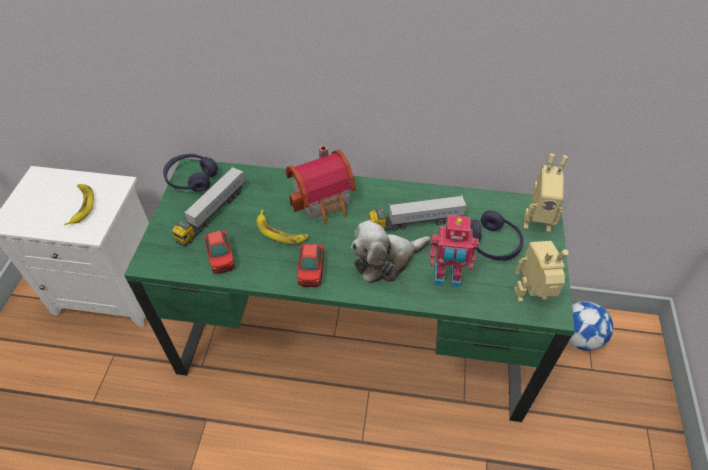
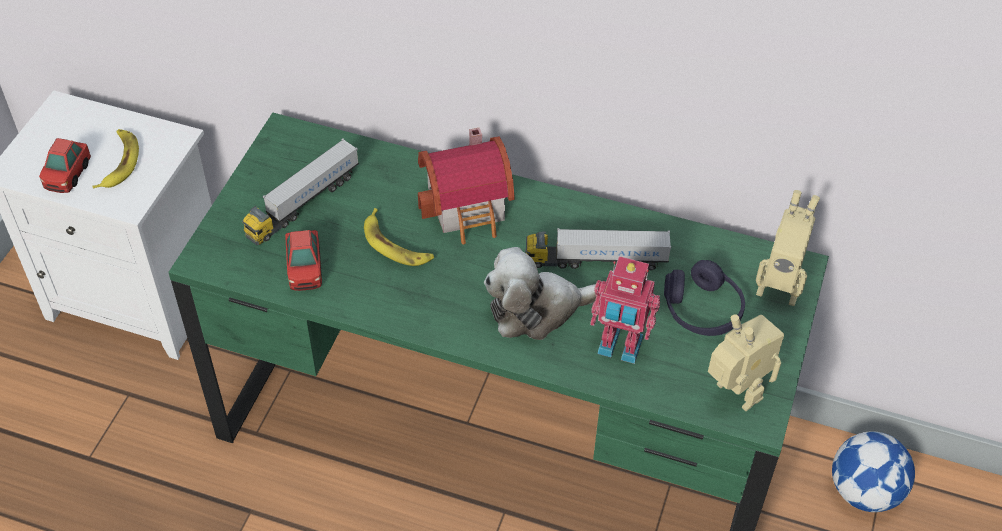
camera: 10 degrees right, 0 degrees up
(191, 179) = (283, 147): purple headphones -> none
(311, 271) = (427, 307): toy car -> toy car (67, 175)
(531, 298) = (733, 395): toy robot -> toy robot turned 45 degrees clockwise

